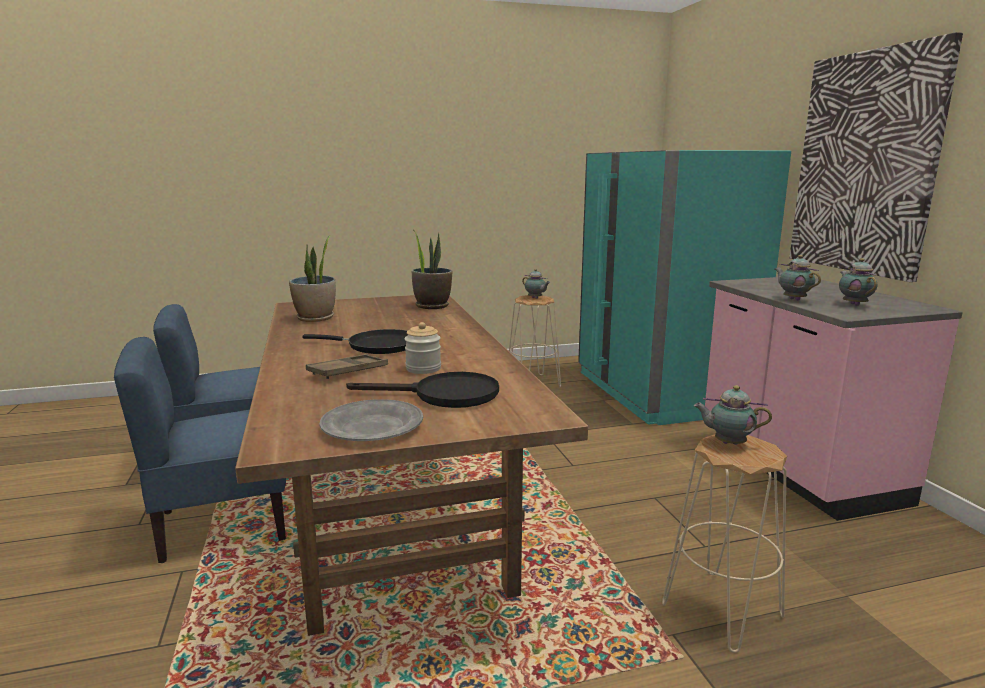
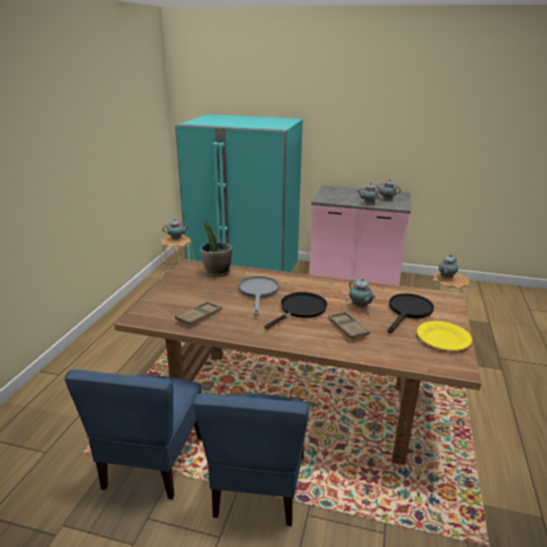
camera: 60 degrees left, 10 degrees up
(315, 318) = (199, 316): potted plant -> brown tray
(371, 426) = (443, 338): grey plate -> yellow plate
(401, 325) = (258, 293): none -> grey frying pan
(423, 368) = (360, 307): jar -> teapot
(865, 163) = (350, 128): picture -> none

